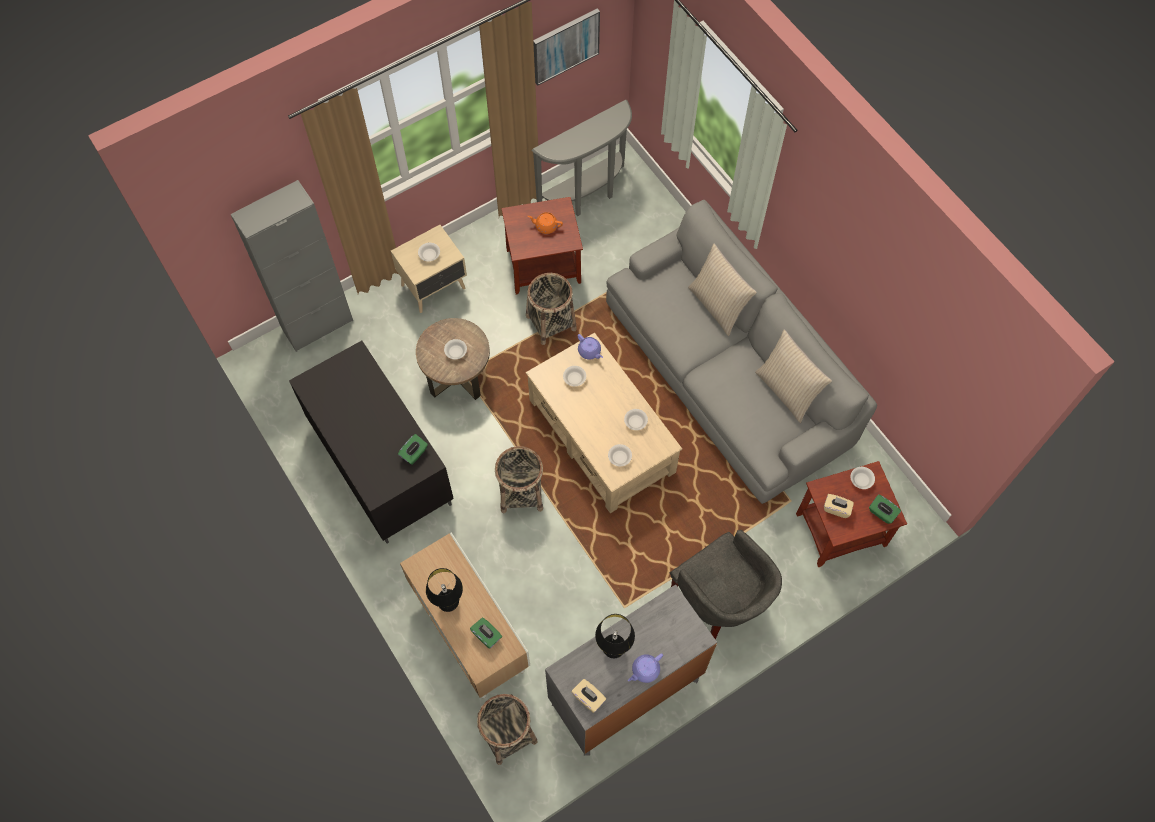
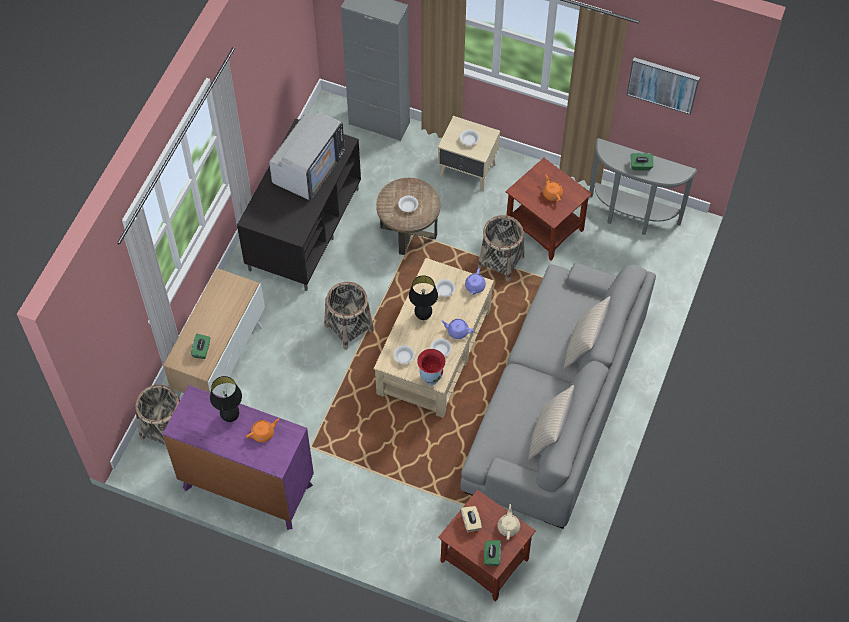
camera: 55 degrees right, 5 degrees down
(360, 405) = (309, 169): none -> television
(414, 453) = (297, 223): green tissue box -> green tissue box (640, 166)
(449, 604) = (208, 314): black table lamp -> black table lamp (423, 316)
(588, 698) = (186, 422): beige tissue box -> none
(625, 691) = (247, 486): grey dresser -> purple dresser
(645, 670) = (229, 445): purple teapot -> purple teapot (457, 331)
(654, 629) = (263, 433): none -> orange teapot
(658, 449) = (431, 378): none -> vase
(720, 603) = (360, 509): grey armchair -> none
(861, 480) = (508, 526): white bowl -> beige teapot

